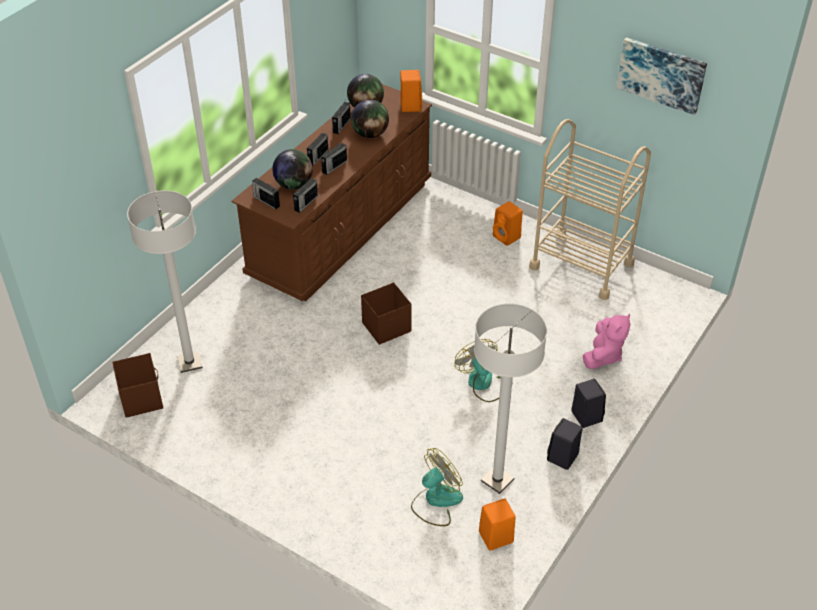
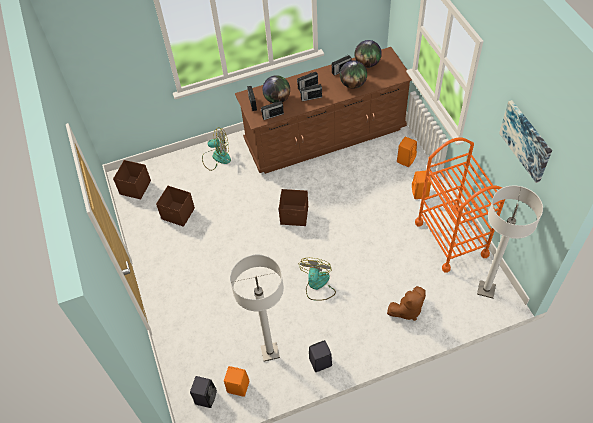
camera: 40 degrees right, 10 degrees up
(189, 363) = (175, 179): white floor lamp -> white floor lamp (486, 290)
(234, 399) = (178, 214): none -> brown storage box
(410, 105) = (397, 74): orange speaker -> orange speaker (406, 159)
(436, 501) = (226, 342): fan -> fan (216, 157)
(581, 265) = (451, 239): beige cart -> orange cart
(585, 416) = (359, 344): black speaker -> black speaker (206, 396)
(603, 355) = (407, 310): pink plush toy -> brown plush toy

